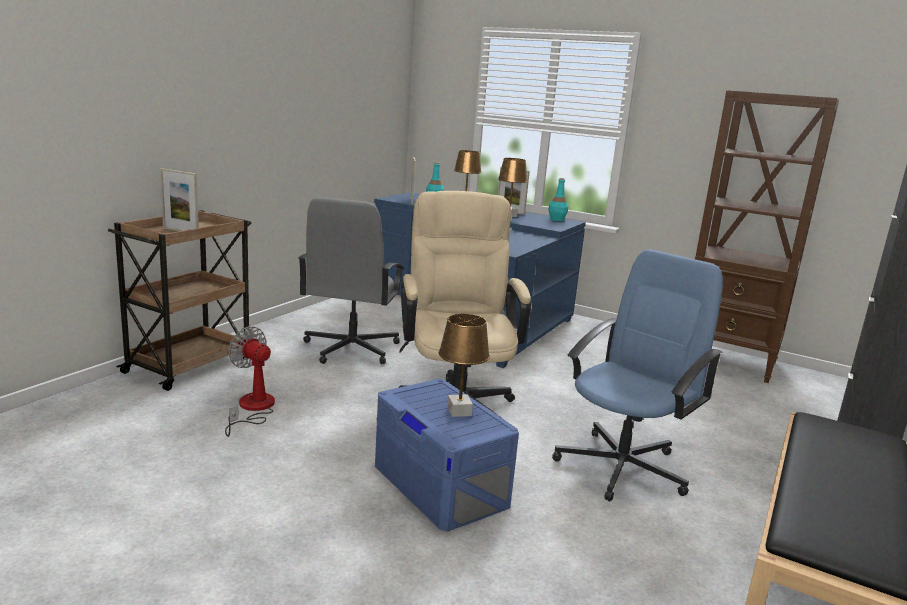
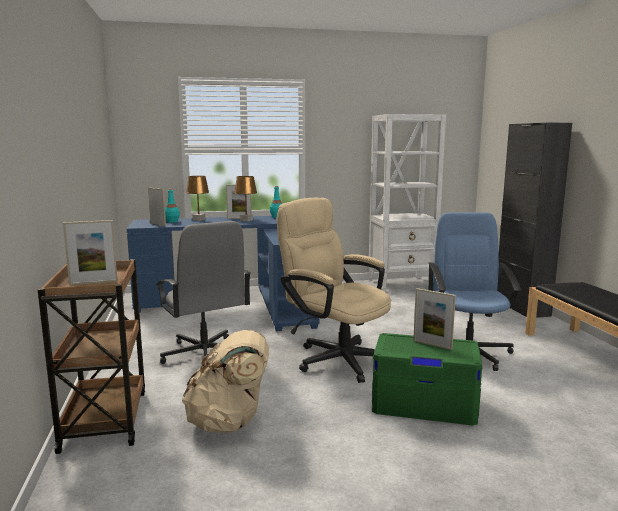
camera: 40 degrees left, 5 degrees down
(252, 409) = (230, 422): fan -> beige backpack
(440, 484) = (424, 404): blue storage box -> green storage box
(459, 411) = (432, 345): brown table lamp -> picture frame
(728, 362) = (402, 284): brown bookcase -> white bookcase

